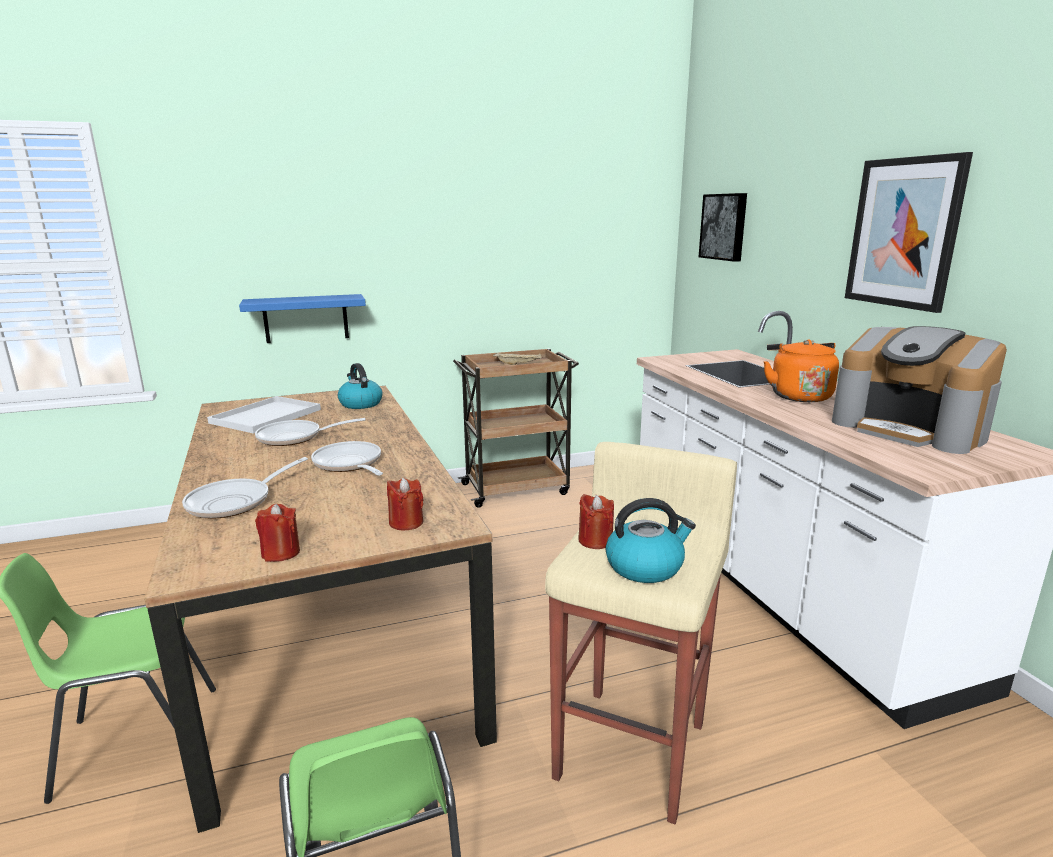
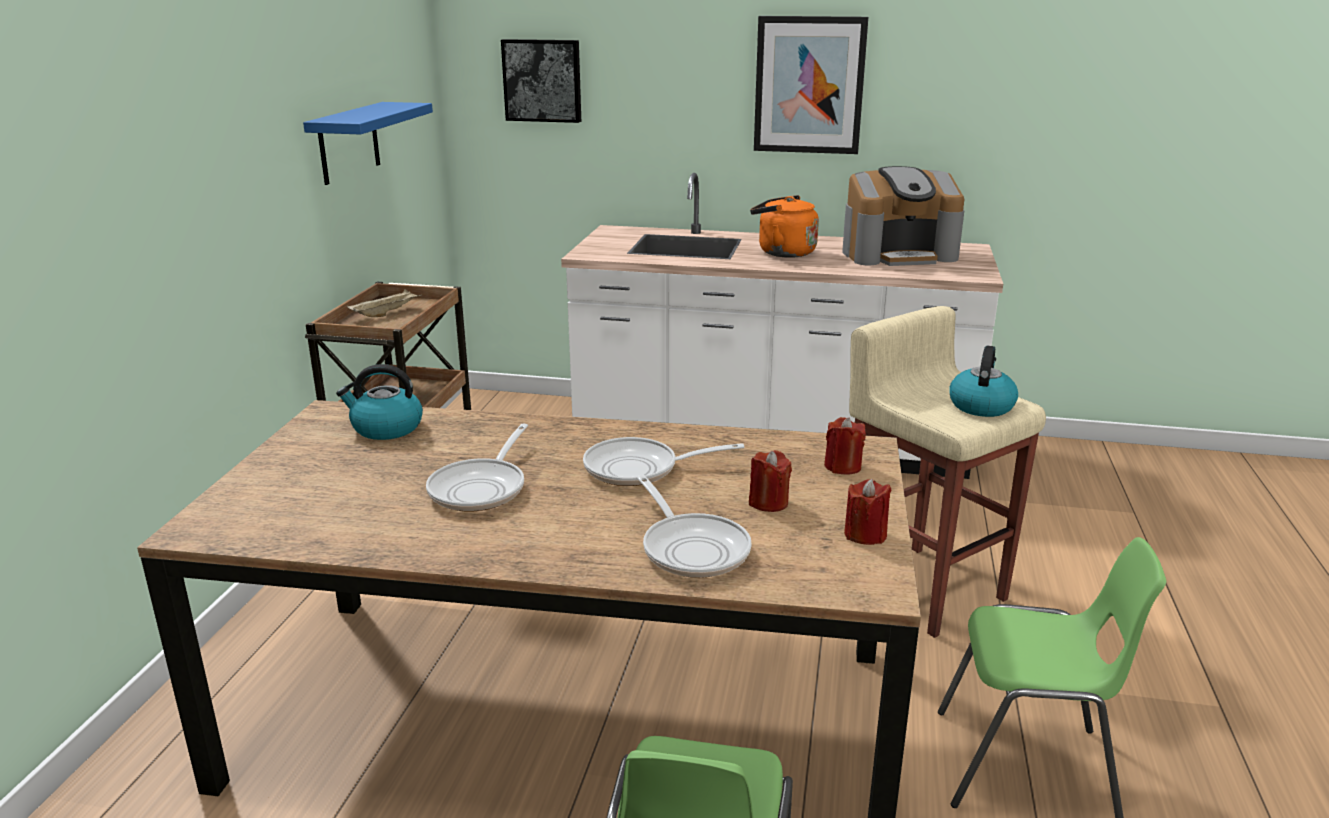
camera: 60 degrees left, 5 degrees up
(267, 415) = (330, 497): white tray -> none
(306, 318) = (119, 332): blue shelf -> blue shelf (349, 143)
(595, 540) = (924, 410): red candle -> red candle (768, 502)

